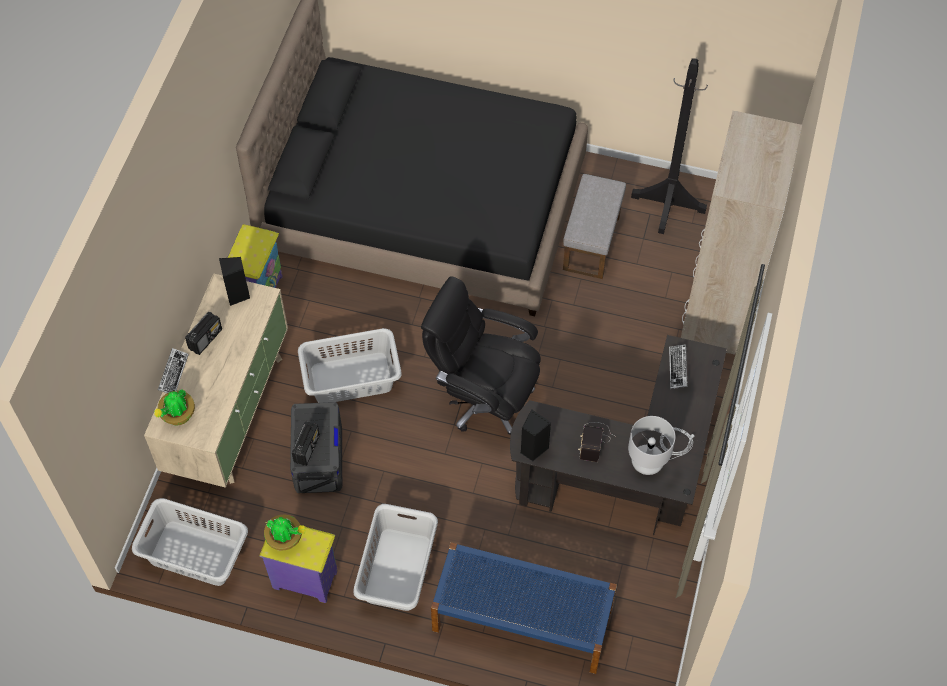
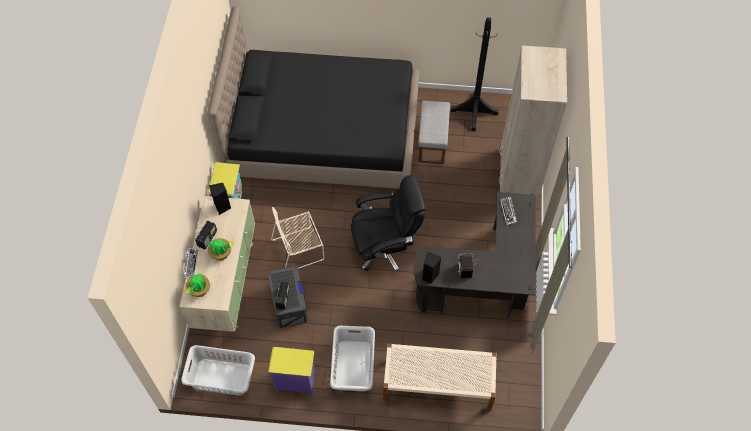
camera: 10 degrees left, 0 degrees up
(286, 539) = (283, 359): potted plant -> potted plant (221, 254)
(351, 377) = (299, 249): grey laundry basket -> beige chair
(483, 398) = (385, 249): black office chair -> black office chair turned 150 degrees clockwise
(522, 620) = (438, 385): blue bench -> beige bench
(658, 456) = (508, 268): grey table lamp -> none

